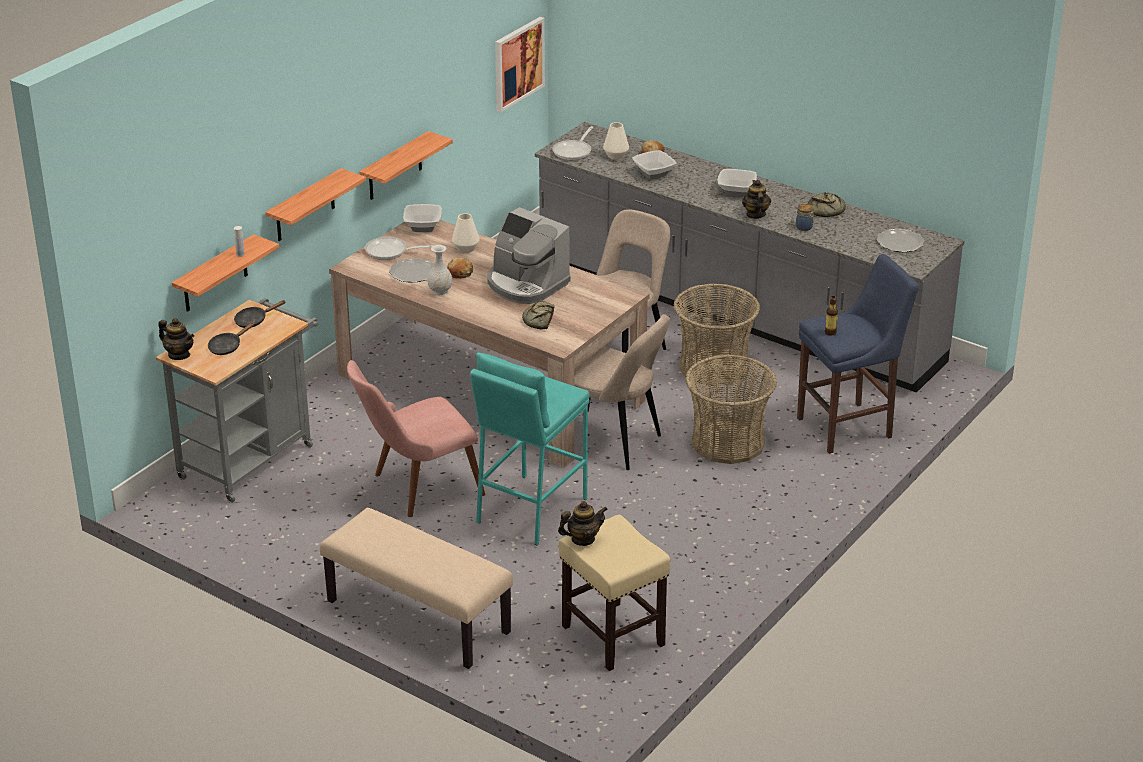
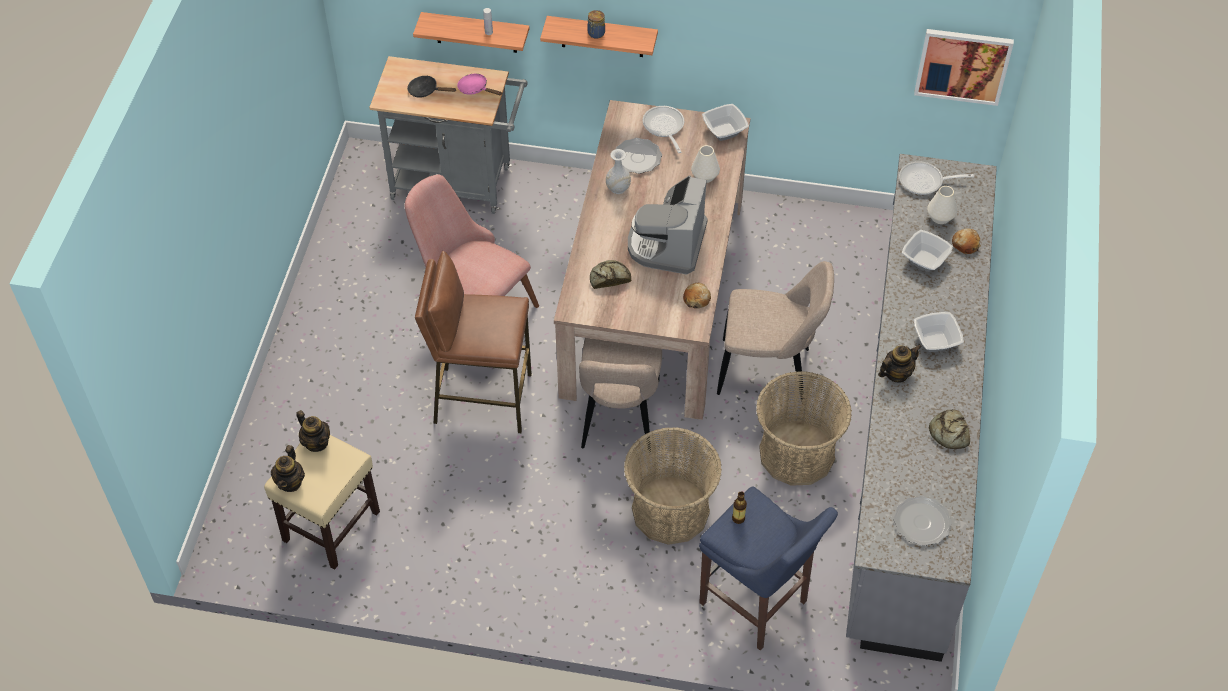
camera: 65 degrees right, 20 degrees up
(179, 355) = (398, 68): teapot -> teapot (290, 482)
(254, 320) = (475, 89): black frying pan -> pink frying pan
(395, 167) = (739, 65): shelf -> none
(417, 617) = (297, 381): beige bench -> none
(460, 273) = (658, 189): bread -> bread (697, 299)
(530, 510) = (482, 398): turquoise stool -> brown stool
(804, 227) = (897, 425): jar -> jar (596, 34)

